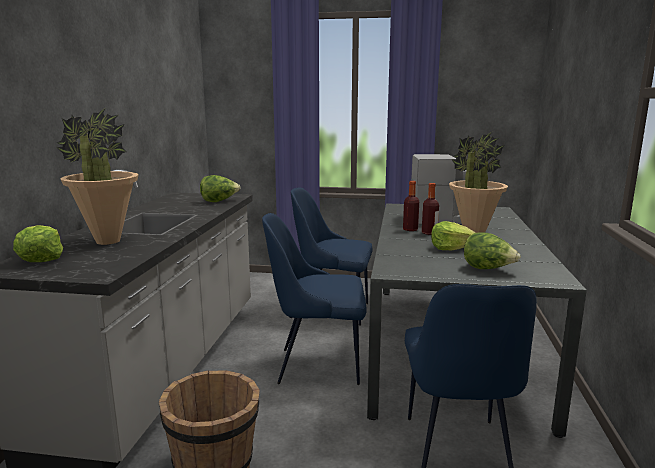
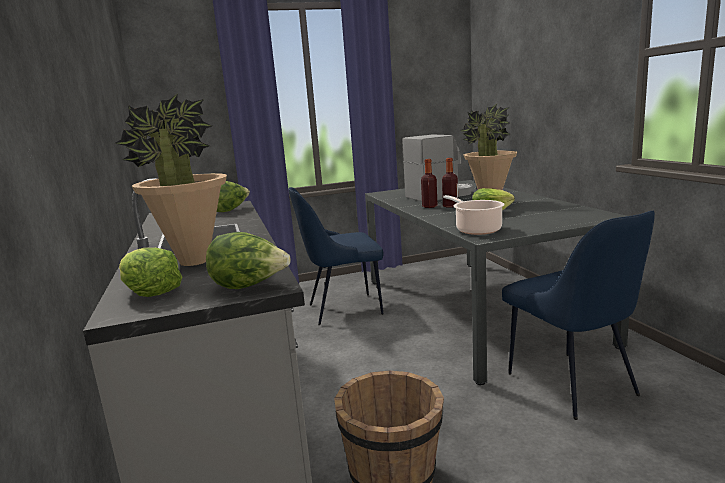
camera: 25 degrees left, 0 degrees up
(318, 366) = (386, 358): blue chair -> none
(400, 263) = (476, 230): none -> cooking pot
(488, 269) = (548, 219): lettuce -> lettuce (249, 286)

